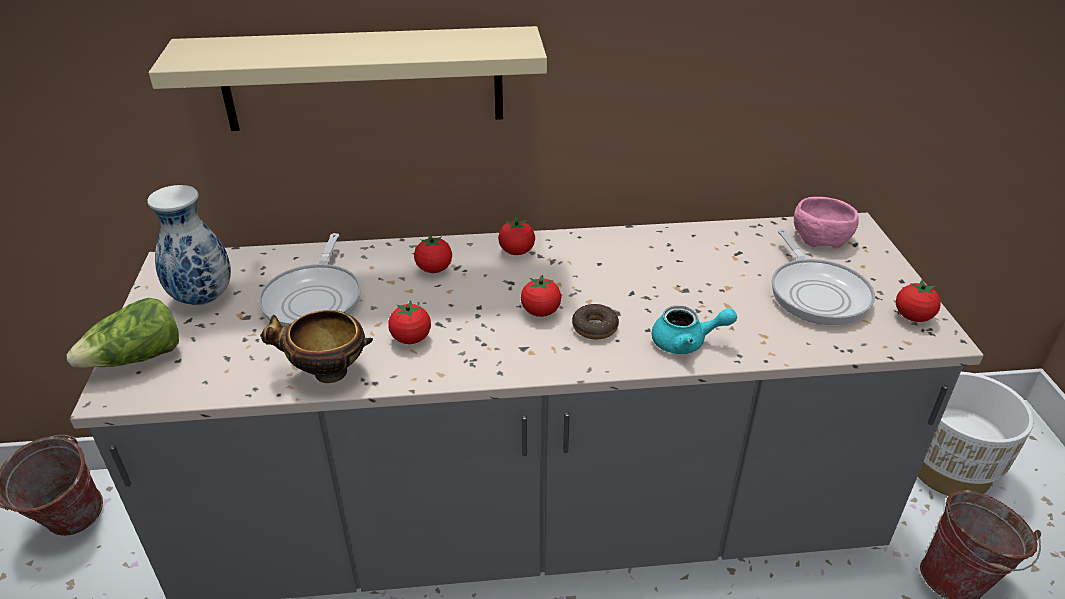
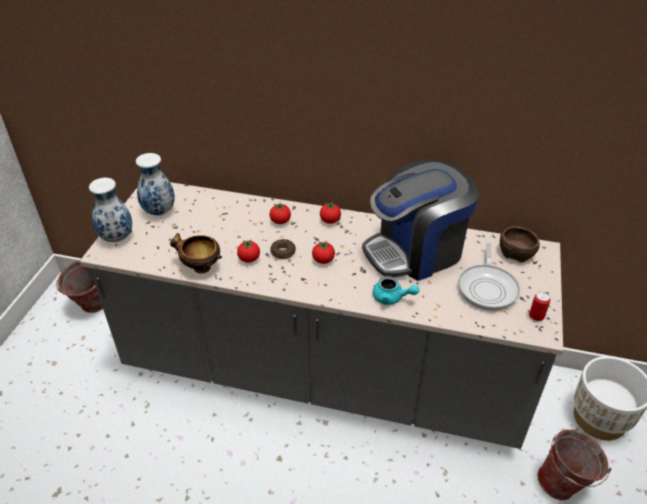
camera: 20 degrees right, 5 degrees up
(137, 359) = (117, 237): lettuce -> vase
(315, 299) = (212, 224): frying pan -> none
(363, 79) = (258, 111): beige shelf -> none
(595, 327) = (347, 276): donut -> donut (283, 252)
(677, 266) = (416, 251): none -> coffee machine
(820, 236) = (516, 252): pink bowl -> brown bowl
(912, 317) = (536, 316): tomato -> can

